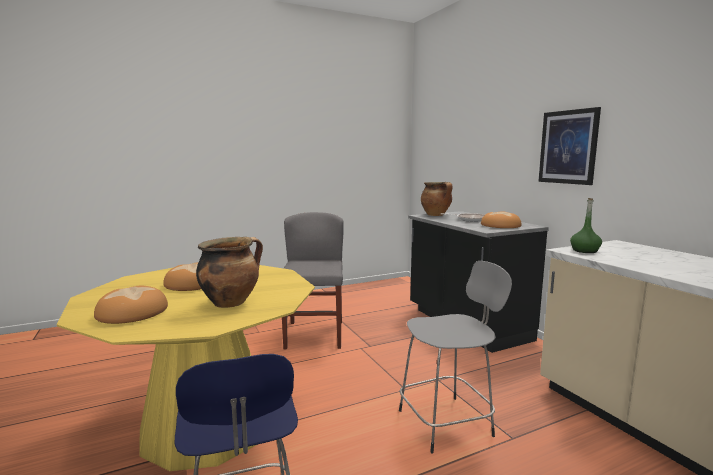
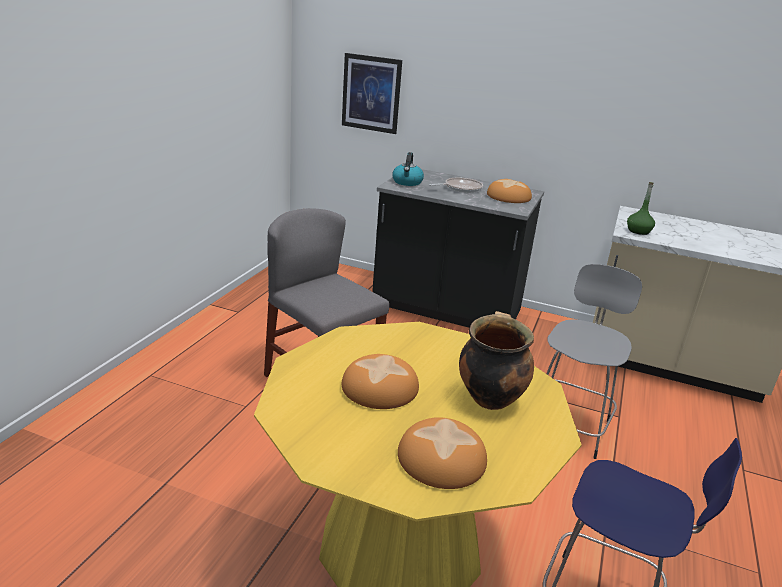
camera: 45 degrees left, 15 degrees up
(436, 215) = (407, 182): cooking pot -> kettle
(568, 147) = (572, 104): picture -> picture (371, 93)

